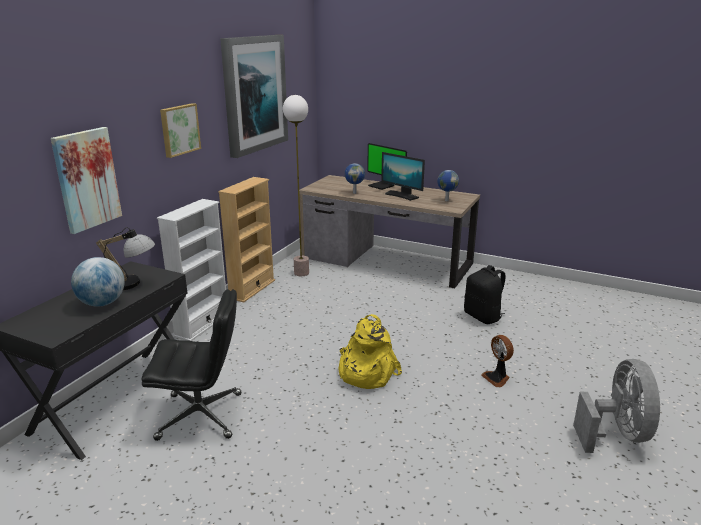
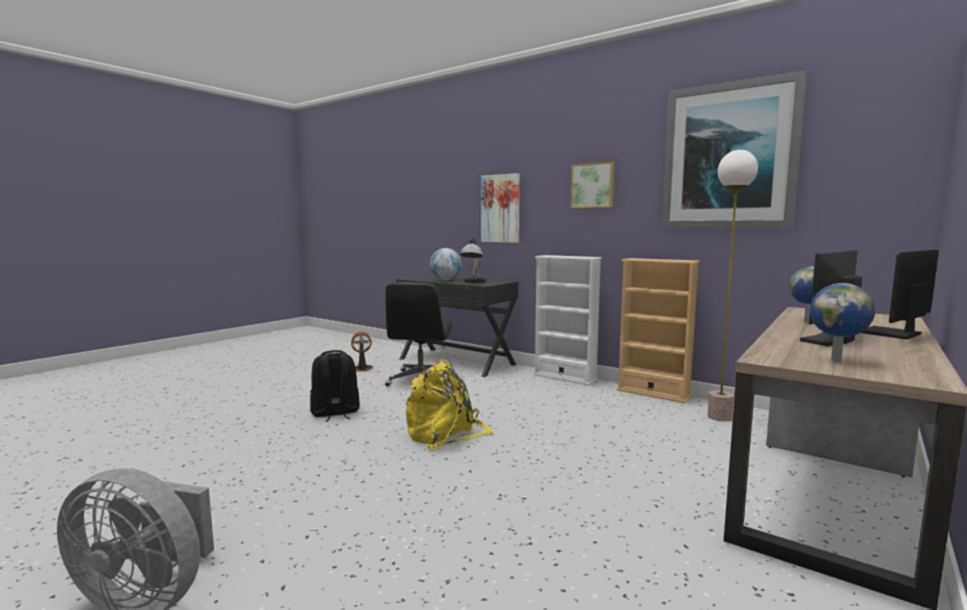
camera: 100 degrees right, 15 degrees down
(483, 317) = (589, 553): black backpack -> black backpack (335, 413)
(497, 378) = (378, 517): fan -> fan (362, 369)

